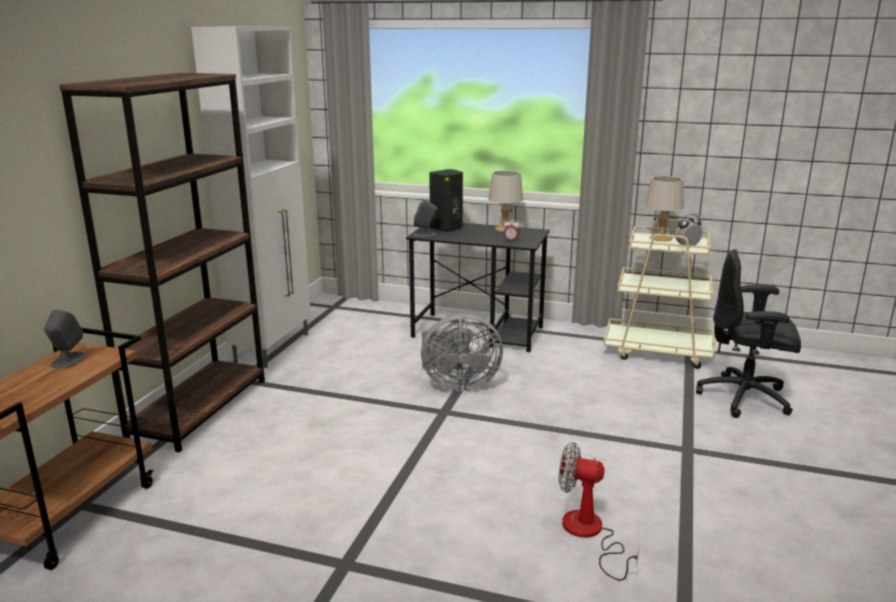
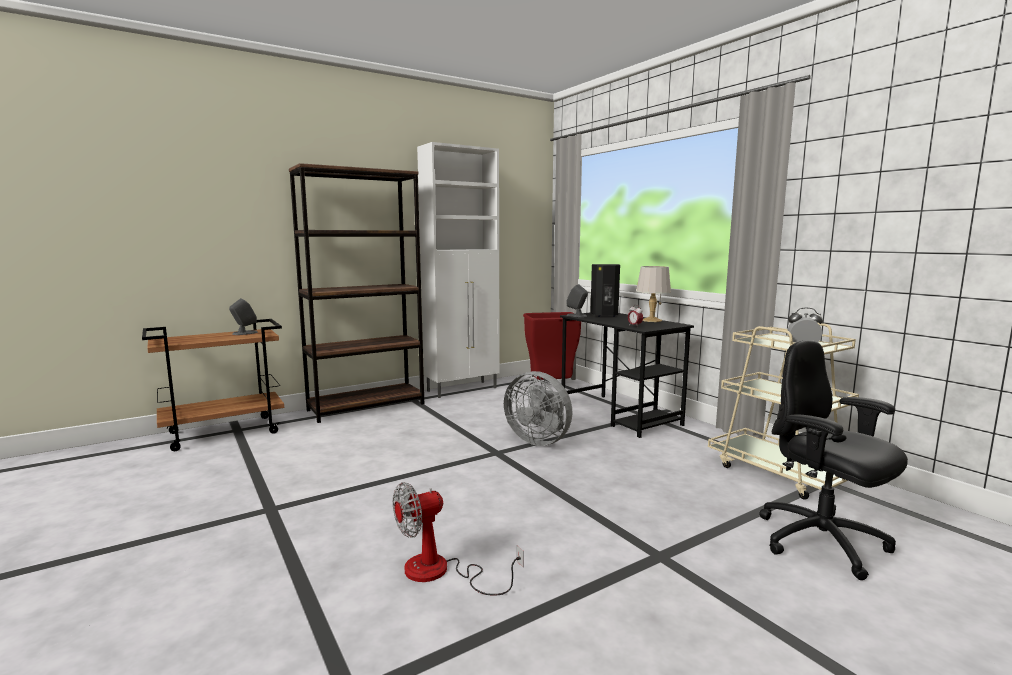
camera: 40 degrees right, 10 degrees down
(364, 316) = (551, 387): none -> red trash can
(589, 534) = (440, 572): fan -> fan turned 90 degrees counterclockwise
(661, 238) = (789, 340): grey table lamp -> none

